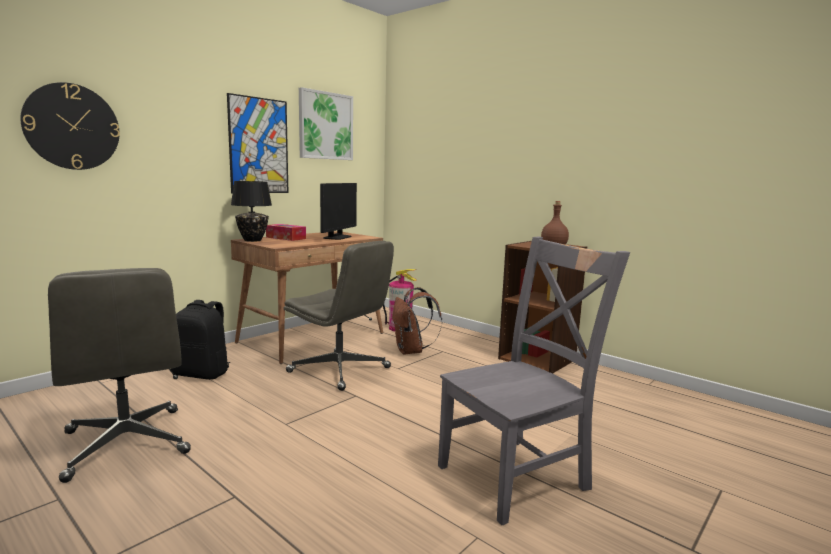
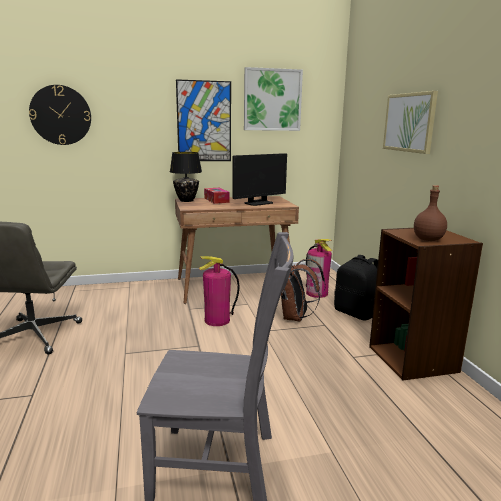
camera: 35 degrees right, 5 degrees up
(202, 373) = (129, 299): black backpack -> black backpack (356, 313)
(340, 370) = (217, 320): grey office chair -> fire extinguisher
(487, 151) = (409, 122): none -> picture

